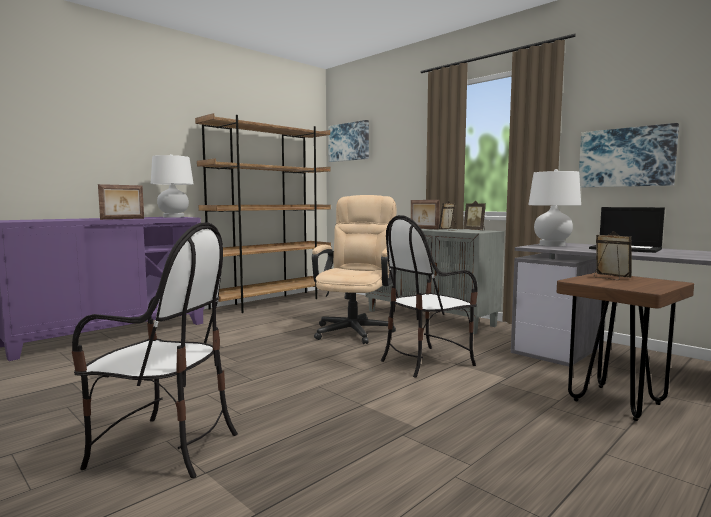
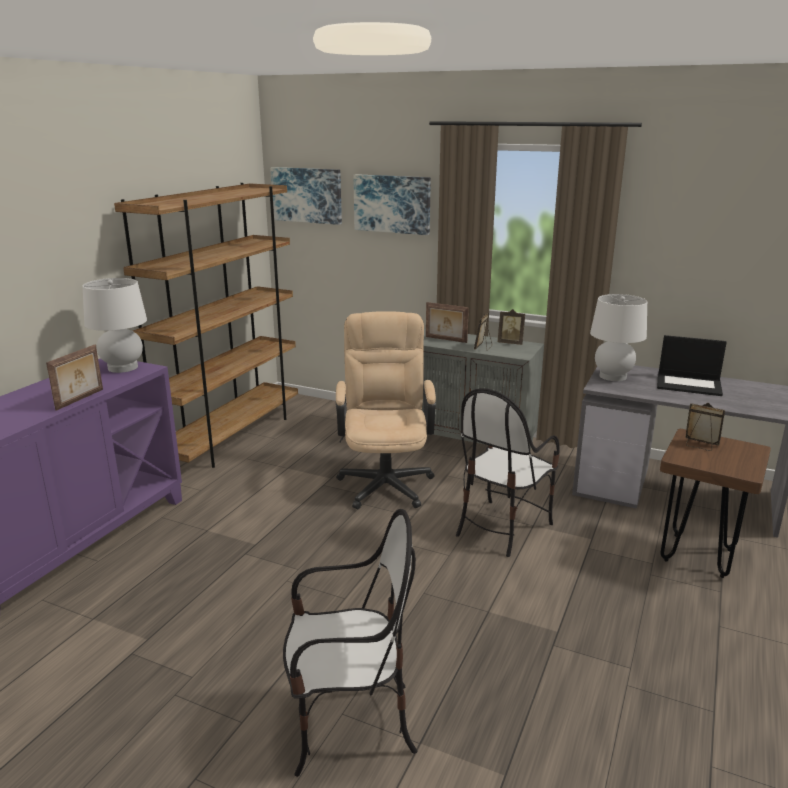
camera: 20 degrees left, 15 degrees up
(626, 157) = (683, 272): picture -> picture (392, 204)

